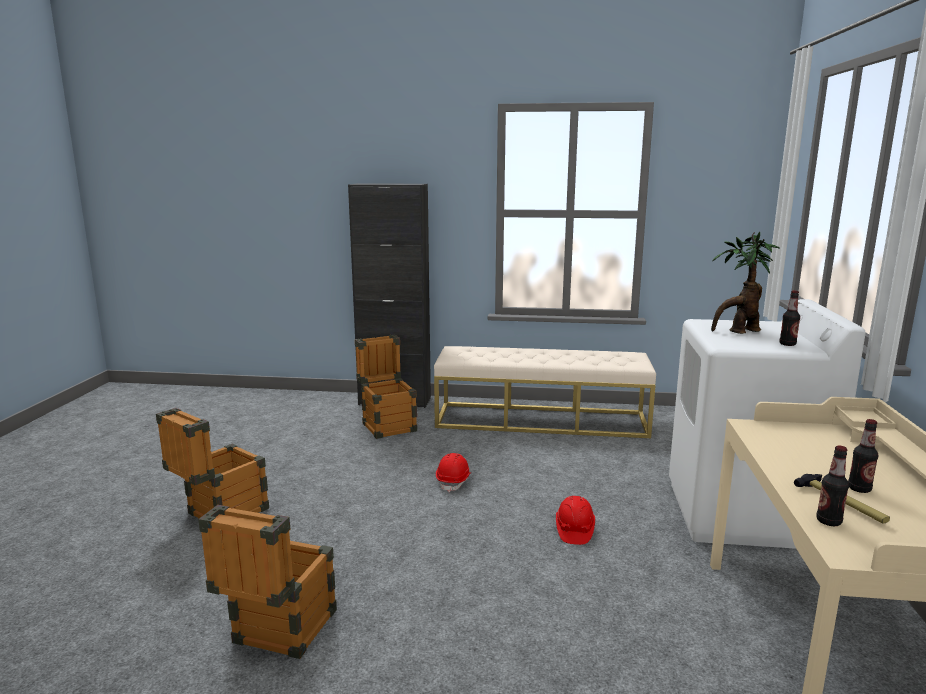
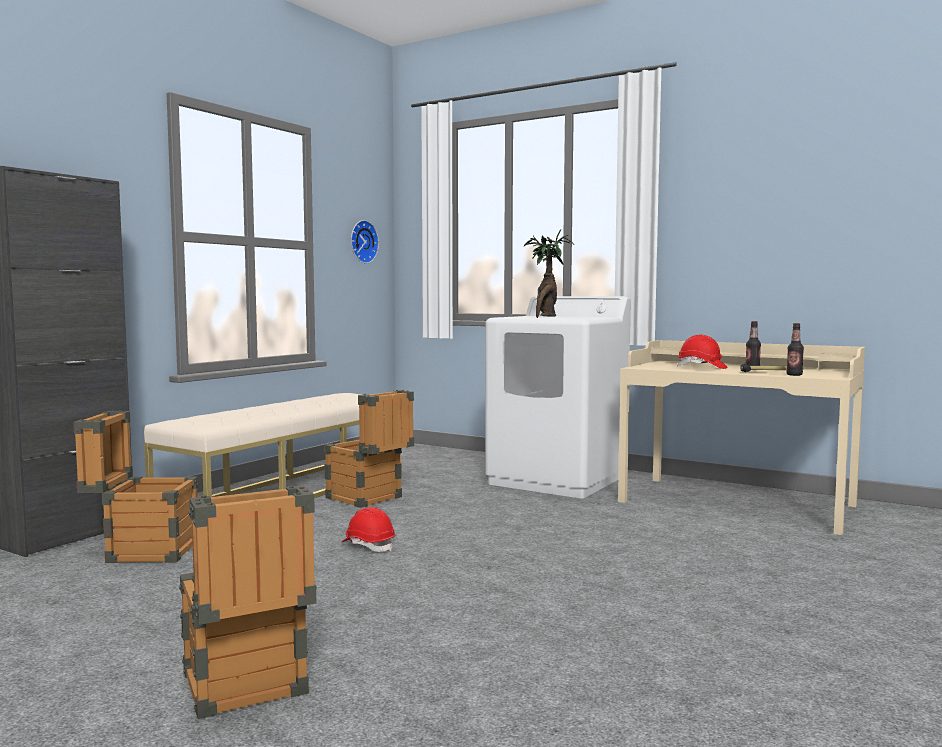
camera: 65 degrees left, 10 degrees down
(278, 634) = (615, 671): crate -> crate (369, 499)
(574, 530) = (529, 524): red hard hat -> red hard hat (702, 367)
(720, 207) = (362, 242): none -> wall clock
(787, 344) = (591, 317): bottle -> none

